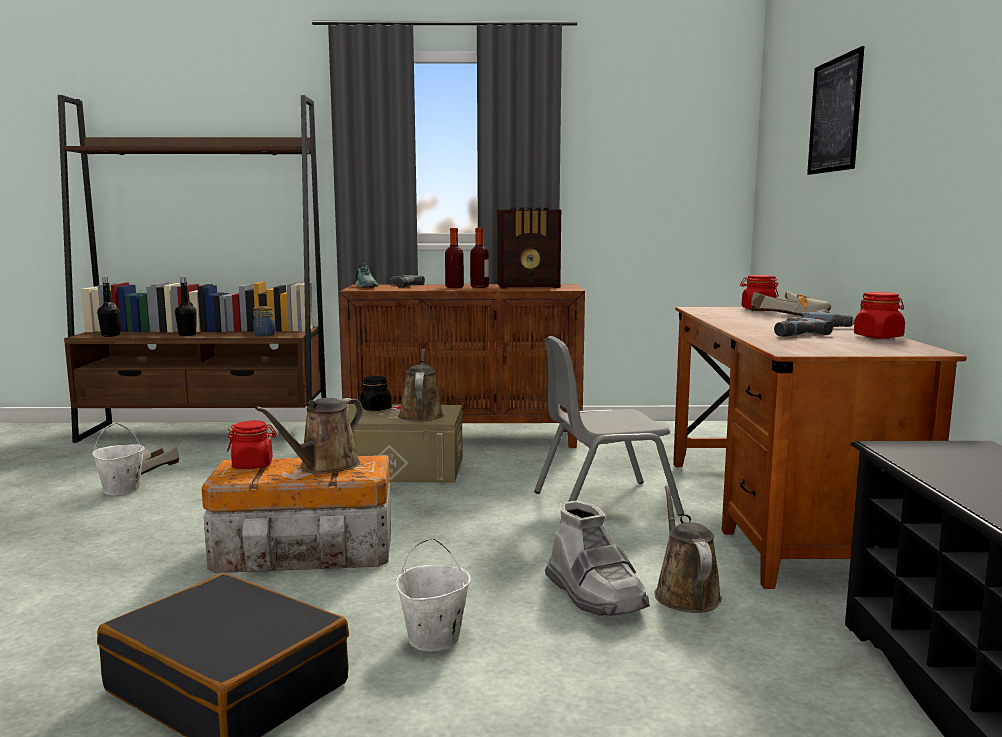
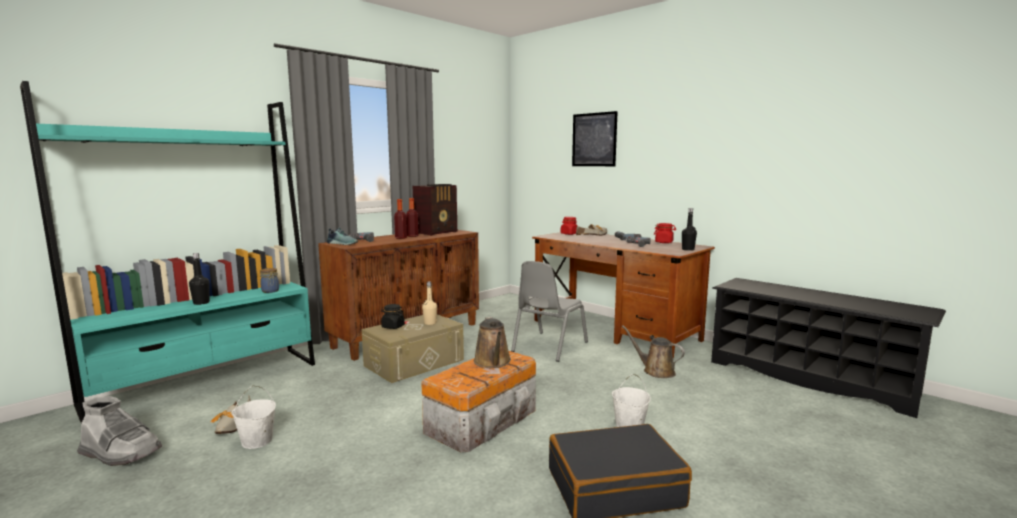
camera: 45 degrees left, 0 degrees up
(110, 335) = (120, 317): black bottle -> black bottle (688, 249)
(206, 432) = (206, 383): brown bookcase -> turquoise bookcase
(253, 465) = (454, 375): red jar -> none
(421, 415) = (430, 323): brown watering can -> beige bottle
(595, 595) = (634, 384): grey boot -> grey boot (121, 453)

